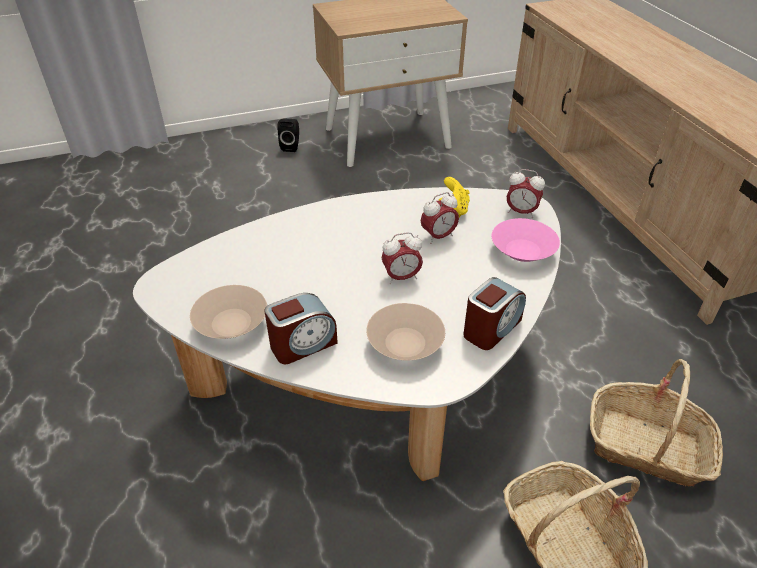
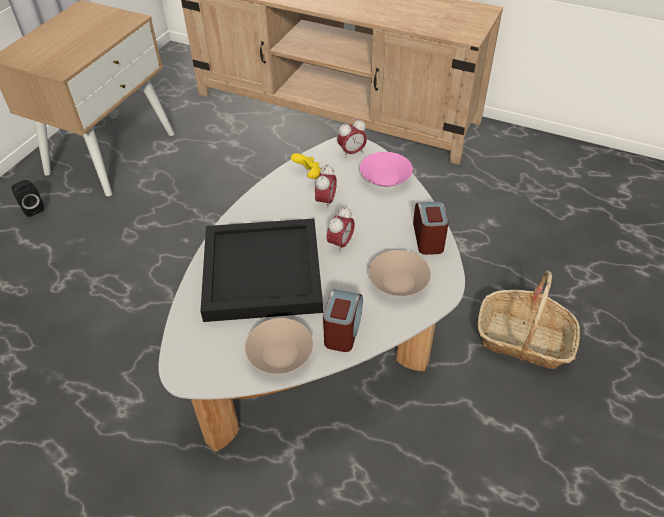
camera: 45 degrees left, 5 degrees up
(310, 256) = (263, 271): none -> black tray
(647, 446) = (502, 256): basket -> none

